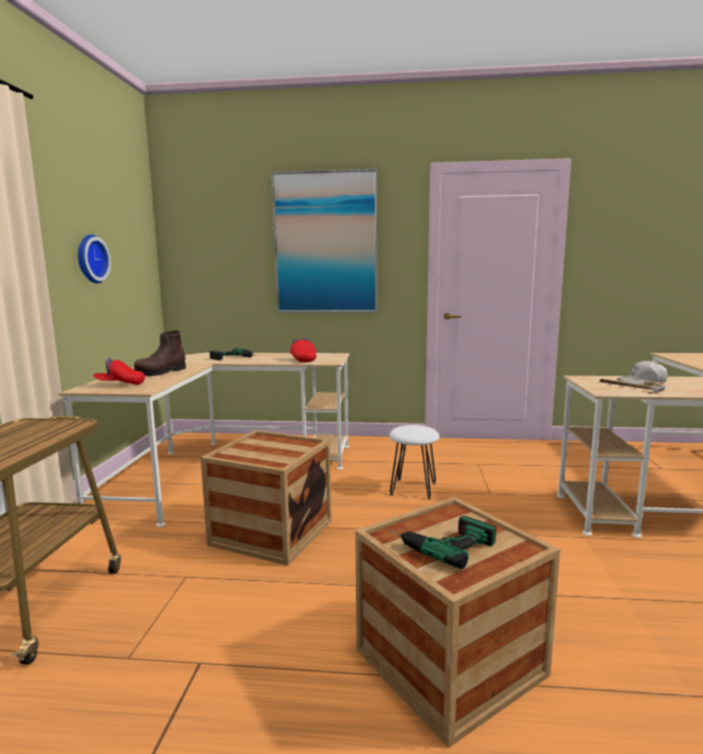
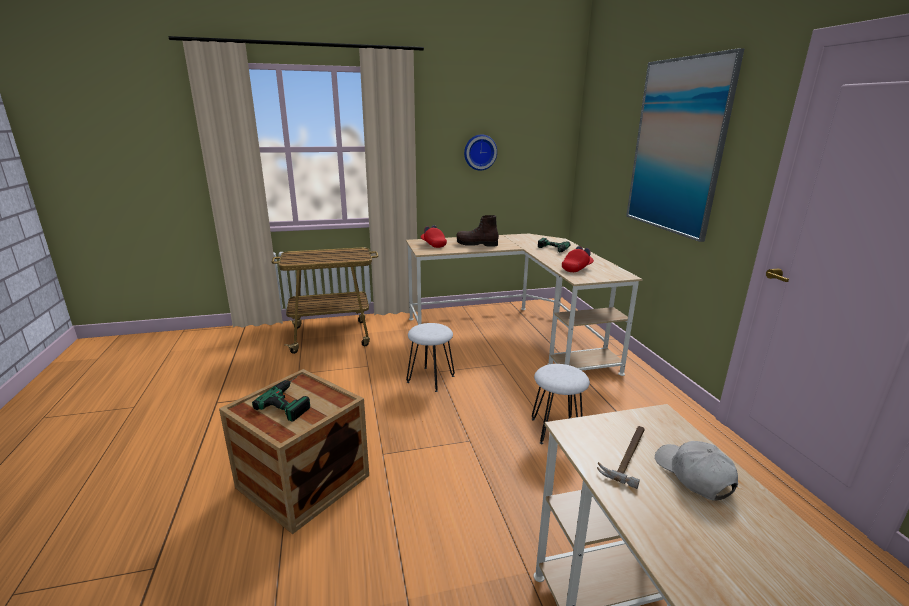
camera: 70 degrees right, 10 degrees up
(271, 532) = (431, 379): crate -> white stool

